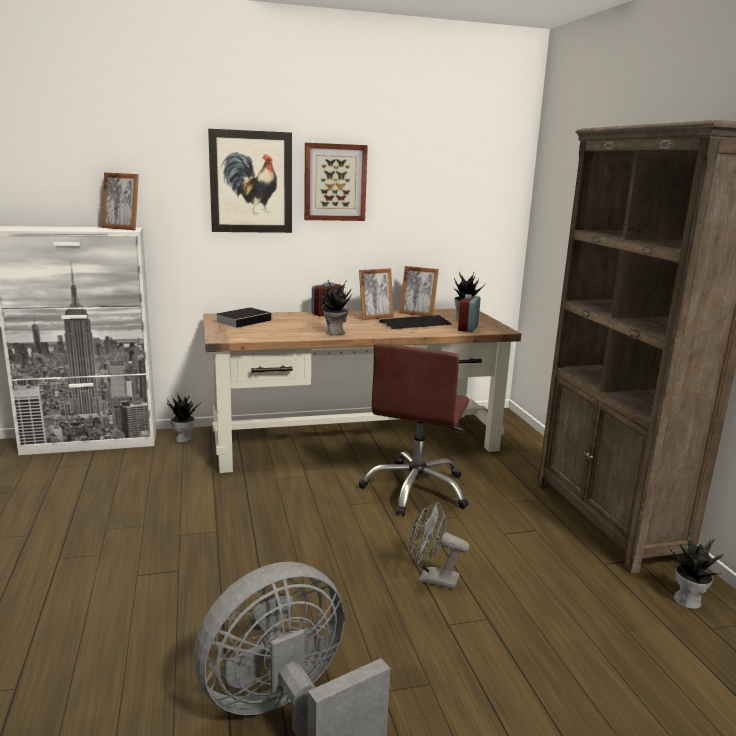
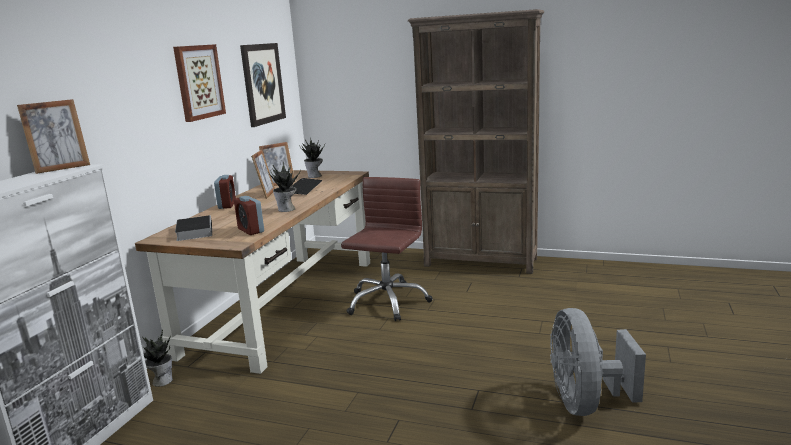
camera: 55 degrees left, 0 degrees up
(251, 182) = (142, 92): picture -> picture (263, 84)
(416, 489) = (387, 302): brown office chair -> brown office chair turned 120 degrees counterclockwise
(432, 579) = (493, 325): grey fan -> none
(468, 328) = (337, 179): alarm clock -> alarm clock (251, 230)
(688, 601) = (563, 269): potted plant -> none

